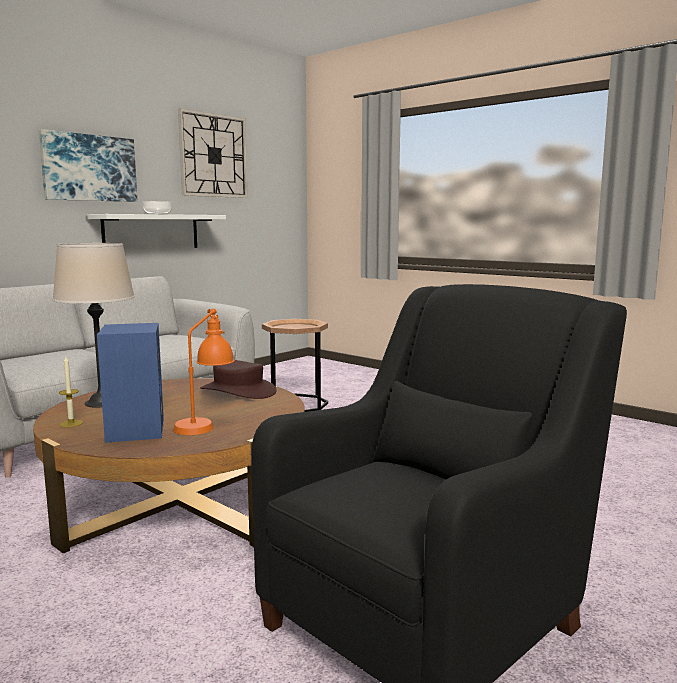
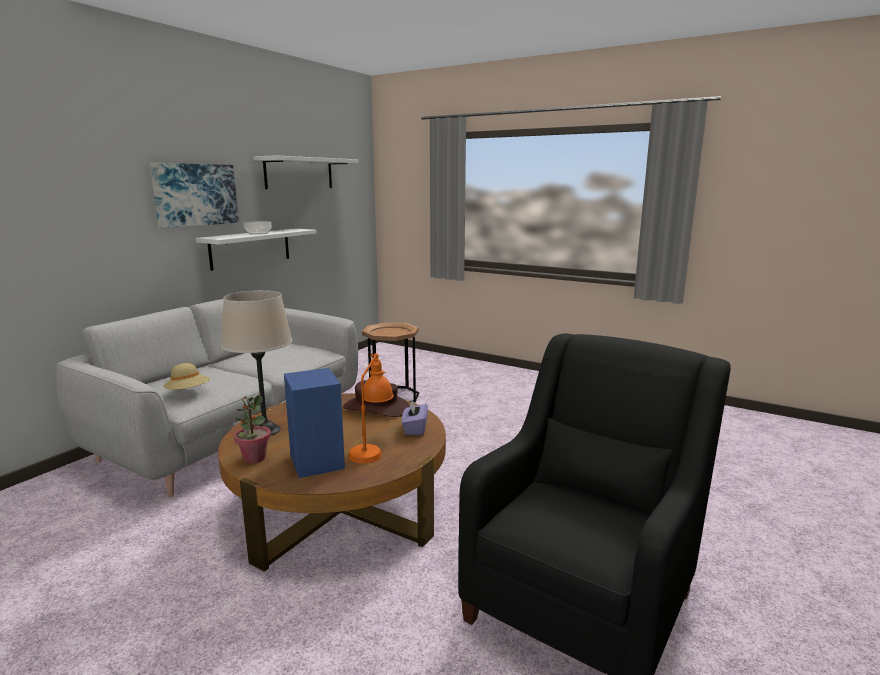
camera: 10 degrees left, 5 degrees up
(41, 365) = (188, 392): none -> beige hat
(71, 423) = (254, 458): candle -> potted plant
(213, 155) = (299, 173): wall clock -> white shelf
(268, 410) = (415, 429): none -> purple tissue box

